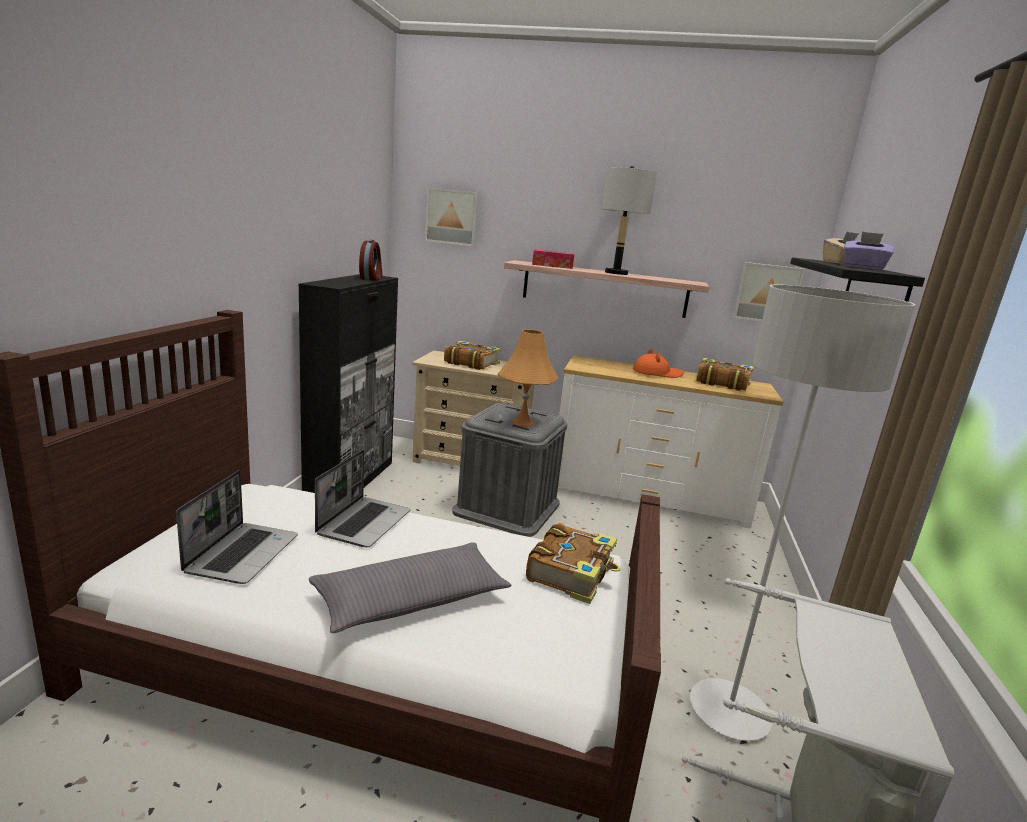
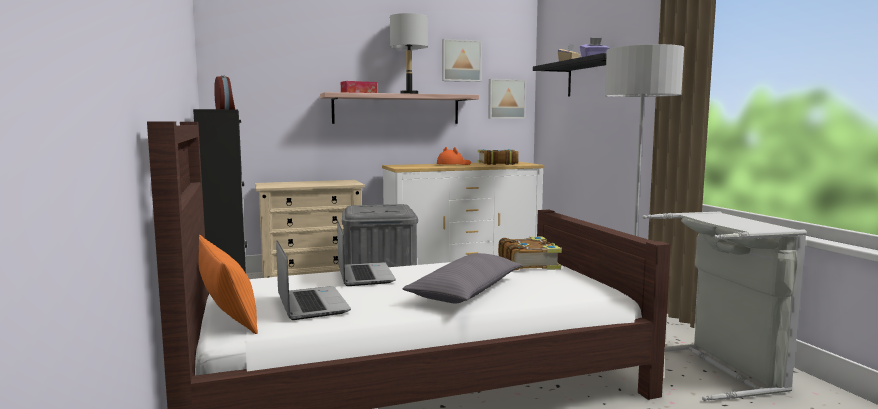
camera: 30 degrees left, 10 degrees down
(174, 533) = (226, 312): none -> orange pillow
(452, 217) = (259, 62): picture -> picture (460, 61)
(471, 363) = (303, 183): book -> none
(522, 422) = (389, 209): orange table lamp -> none

